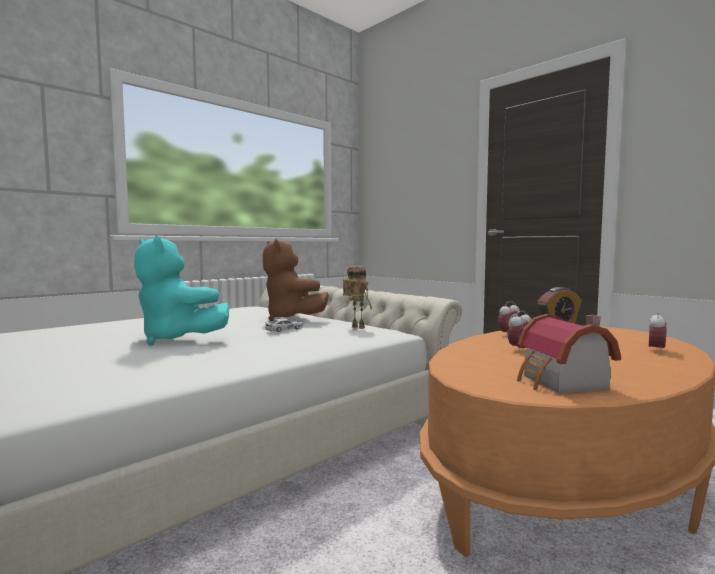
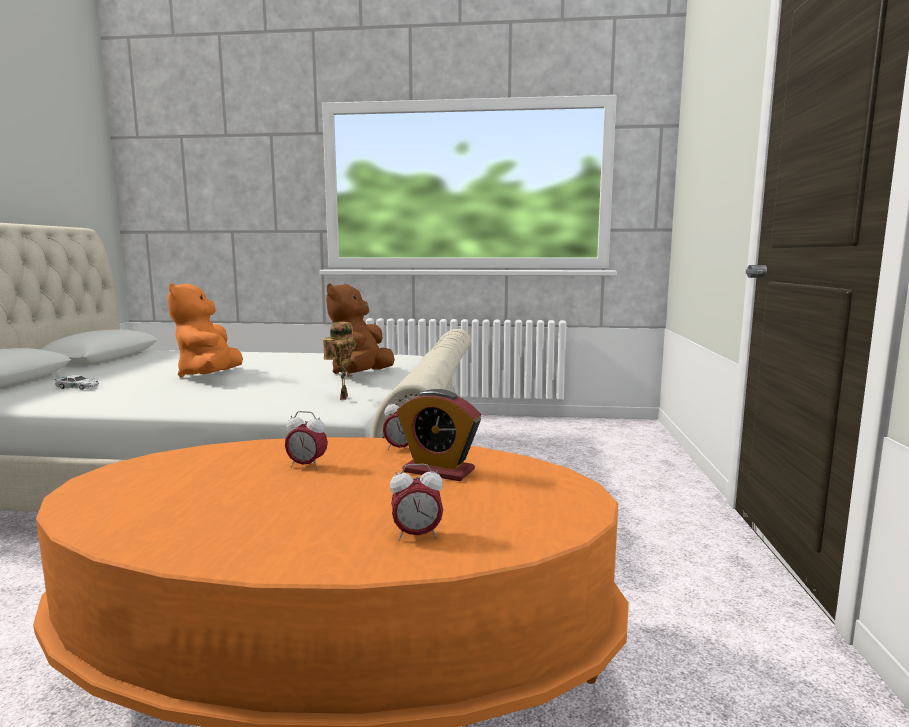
camera: 50 degrees right, 5 degrees up
(176, 339) = (210, 376): turquoise plush toy -> orange plush toy
(284, 329) = (279, 384): toy car -> toy car (77, 387)
(561, 383) = (135, 503): toy house -> none

